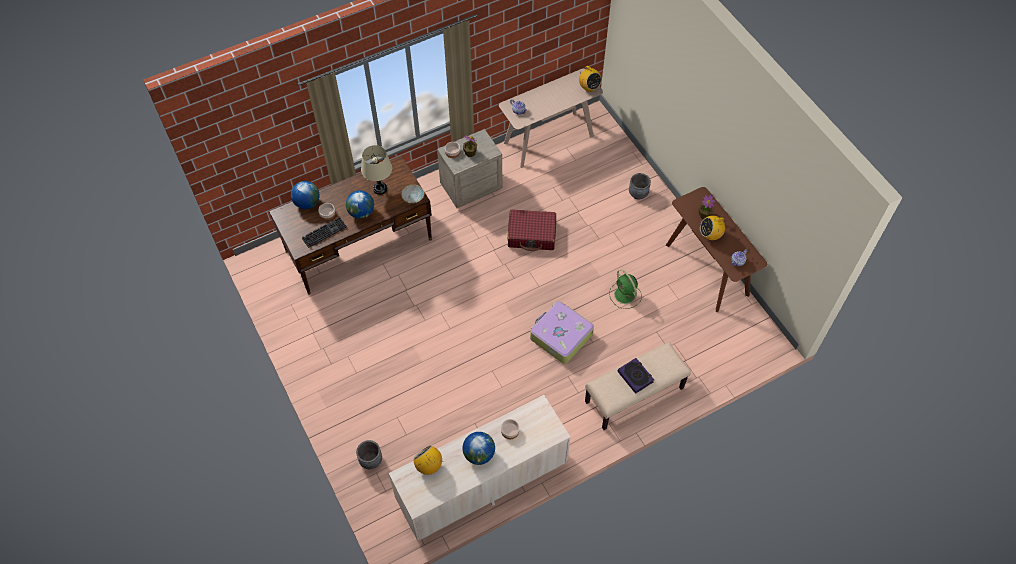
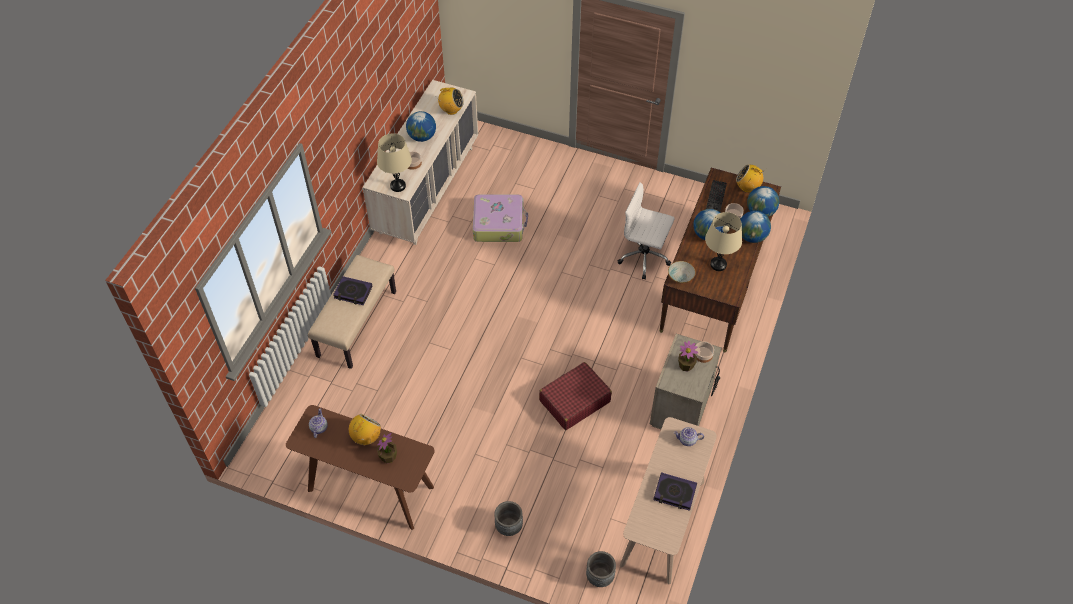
camera: 140 degrees right, 5 degrees down
(335, 191) = (752, 237): none -> globe
(371, 460) = (523, 154): grey planter -> grey planter (600, 576)
(381, 296) = (645, 257): none -> white office chair
(541, 415) = (398, 186): none -> beige table lamp
(554, 92) = (674, 493): none -> book
(560, 336) = (462, 328): suitcase -> suitcase (499, 223)
(589, 87) = (644, 530): radio -> radio (747, 188)
(625, 295) = (433, 404): green fan -> none

